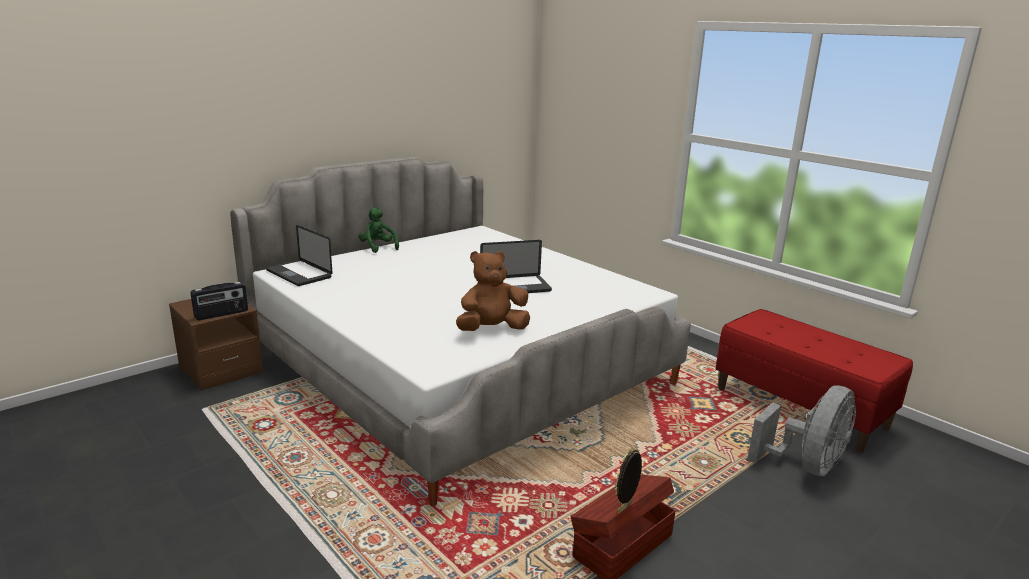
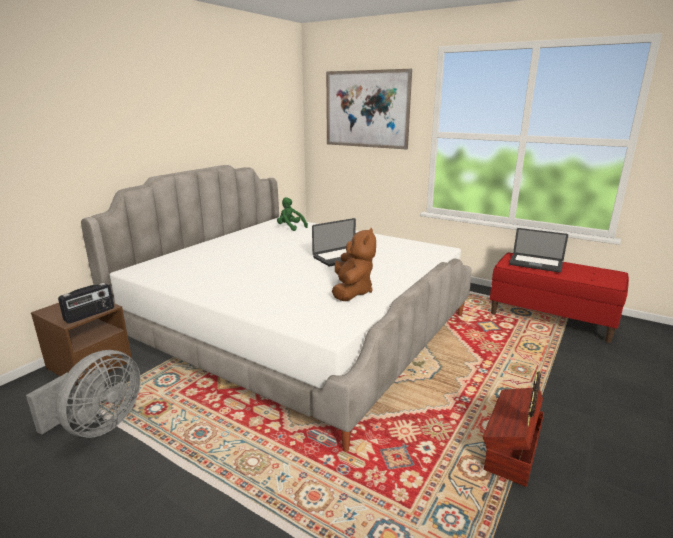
camera: 15 degrees left, 0 degrees up
(299, 274) = (154, 269): laptop -> laptop (535, 264)
(378, 247) = (209, 241): green plush toy -> green plush toy (290, 227)
(492, 329) = (352, 292): brown plush toy -> brown plush toy turned 135 degrees clockwise
(608, 95) = (366, 109): none -> picture
(806, 466) = (585, 358): grey fan -> grey fan (98, 426)

